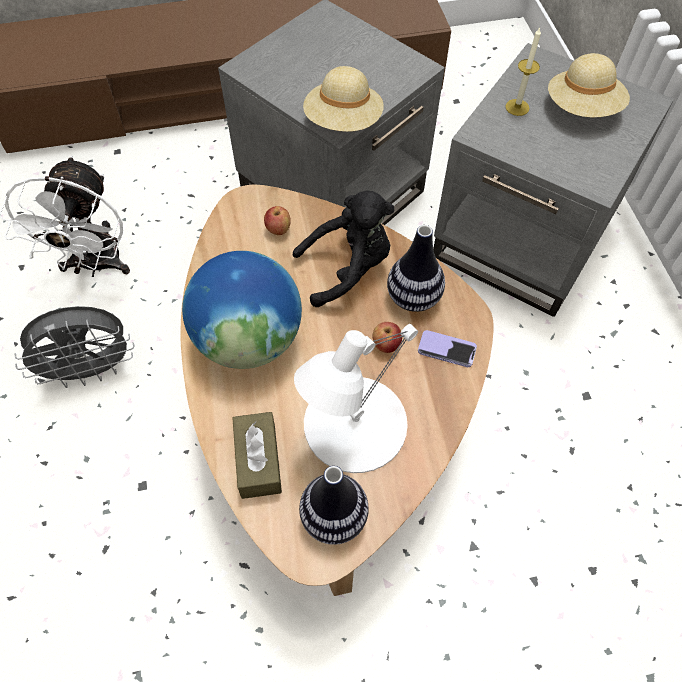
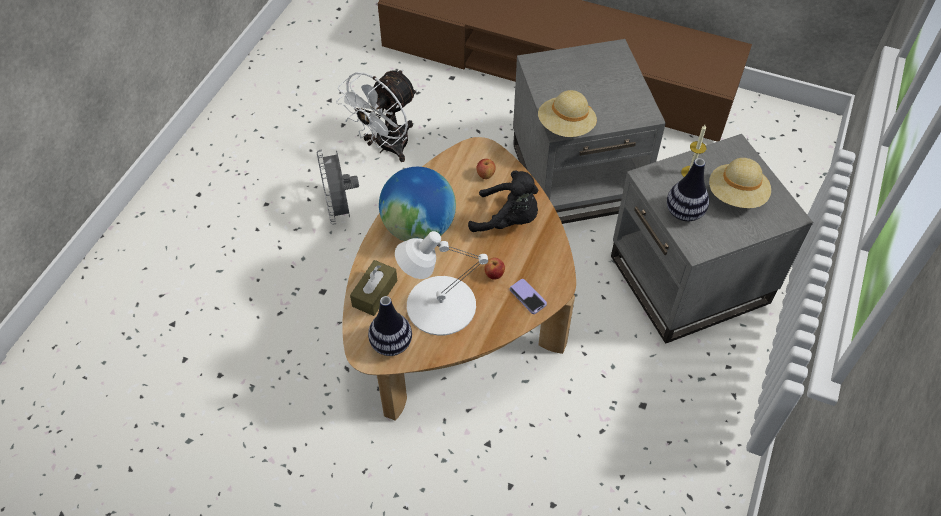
camera: 35 degrees right, 5 degrees down
(92, 370) = (340, 209): grey fan -> grey fan turned 60 degrees clockwise
(413, 297) = (534, 257): vase -> vase (684, 212)

